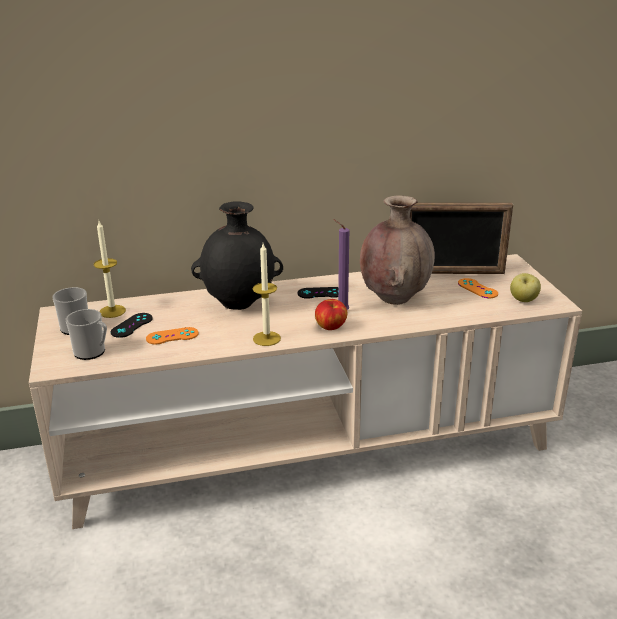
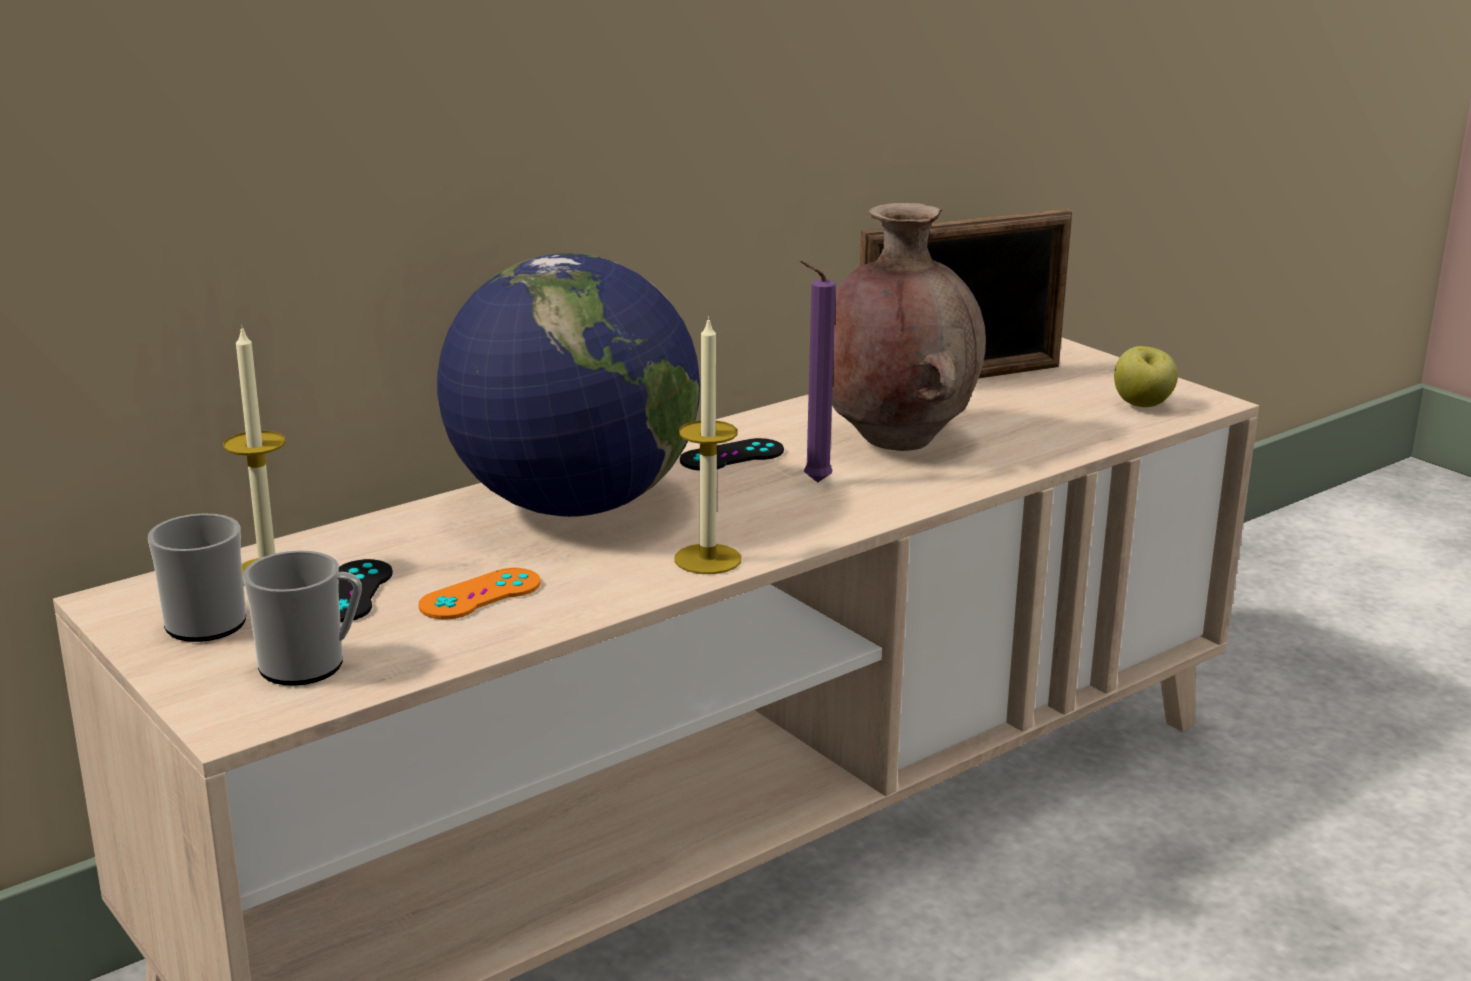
camera: 25 degrees left, 5 degrees down
(240, 304) = (572, 505): black vase -> globe
(331, 328) = (825, 514): apple -> none
(477, 288) = (1037, 399): orange game controller -> none

